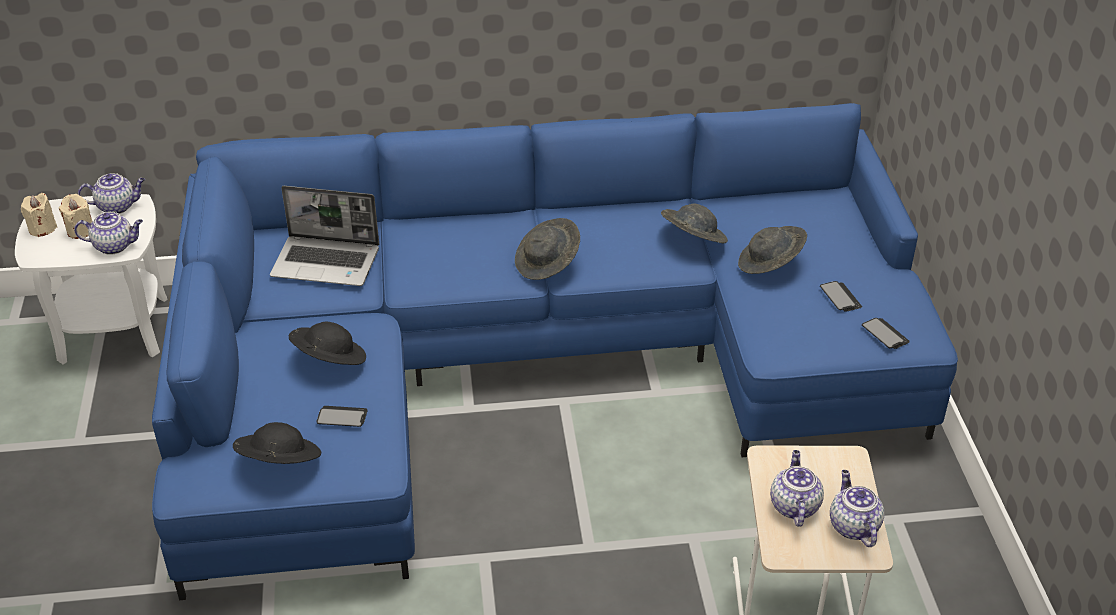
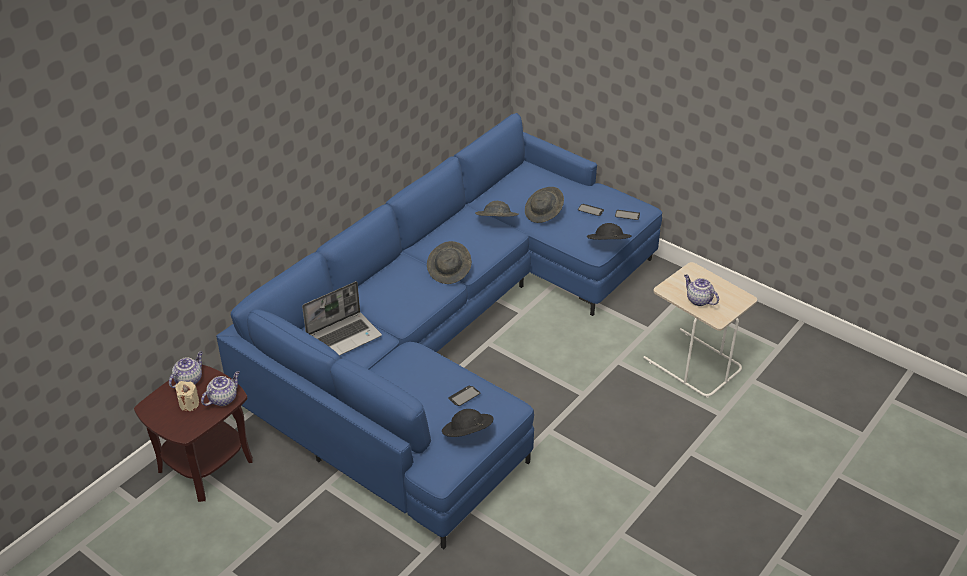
camera: 45 degrees left, 0 degrees up
(42, 228) = (163, 417): beige candle -> none
(114, 328) = (205, 464): white side table -> brown side table
(329, 360) = (418, 378): black hat -> black hat (607, 245)
(852, 526) = (726, 293): teapot -> none

